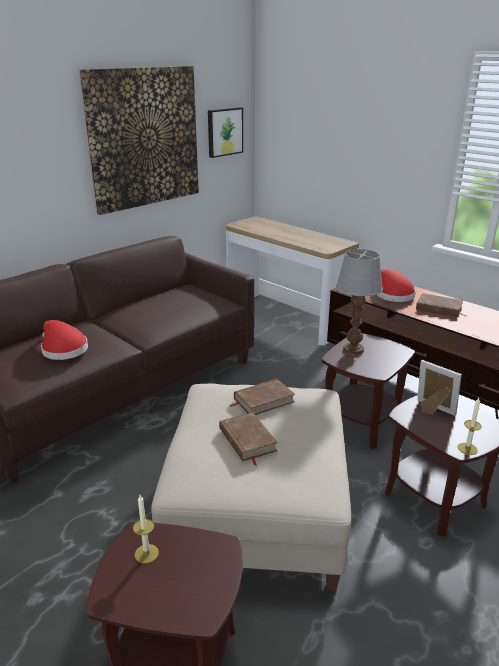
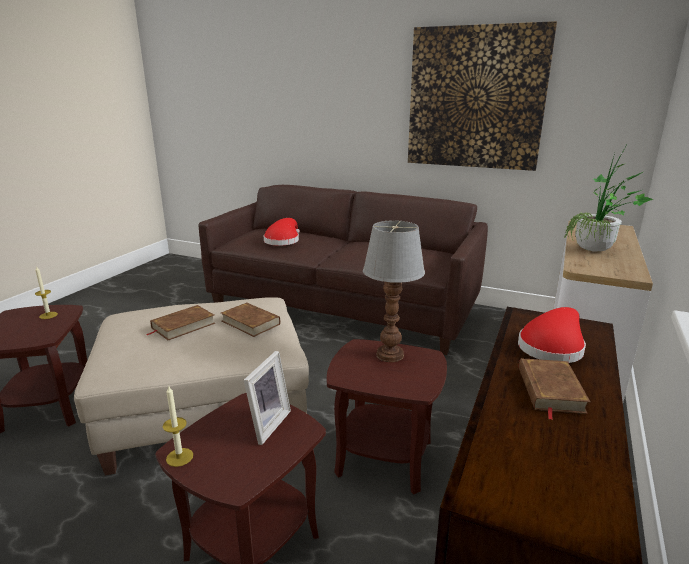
camera: 70 degrees right, 5 degrees down
(224, 132) = (601, 105): picture -> none
(300, 238) = (596, 252): none -> potted plant

